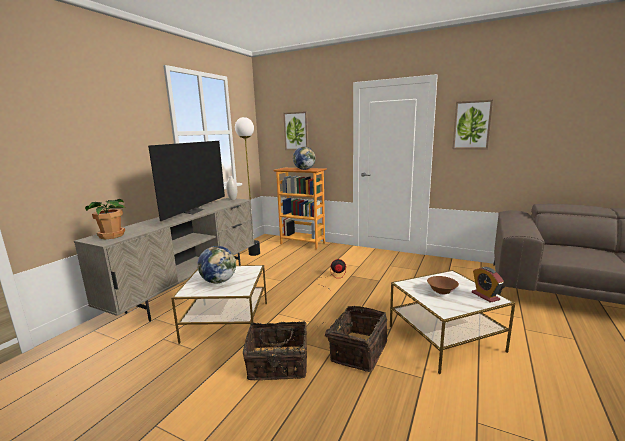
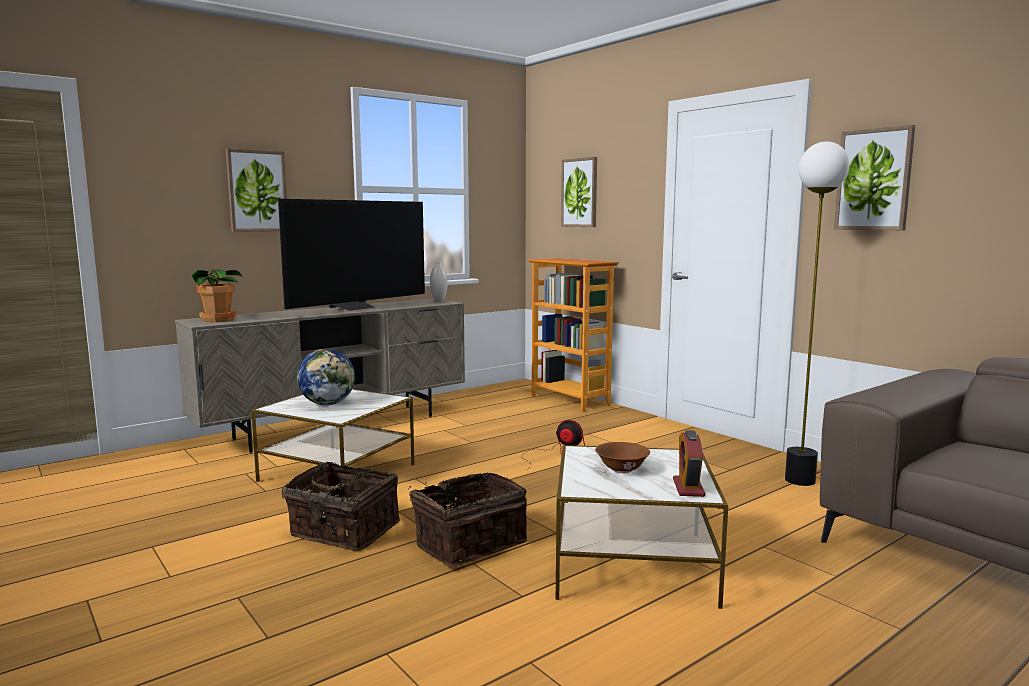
camera: 25 degrees right, 5 degrees down
(113, 139) = (257, 191): none -> picture
(254, 253) = (475, 402): floor lamp -> floor lamp (800, 480)
(304, 169) = (577, 261): globe -> none

